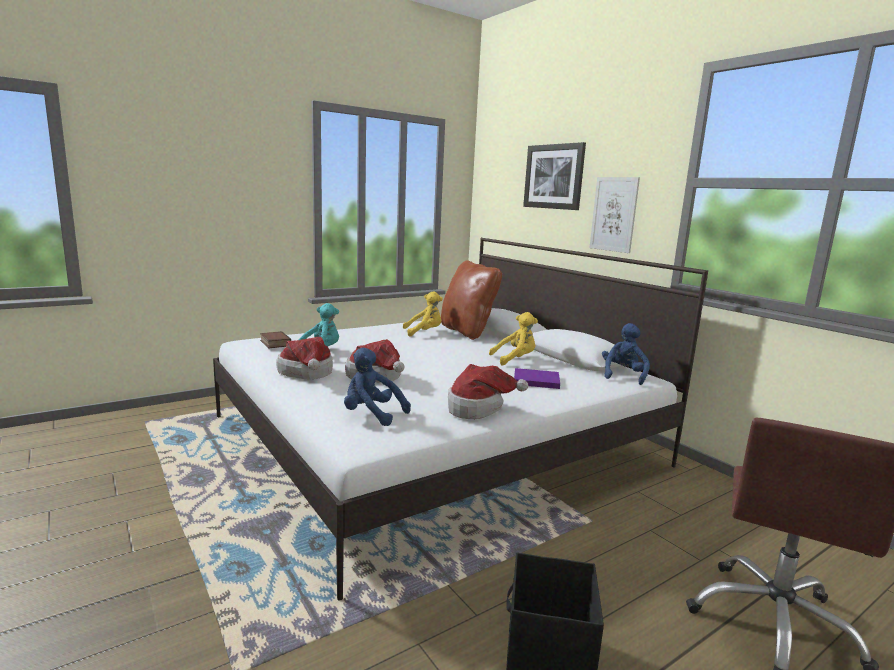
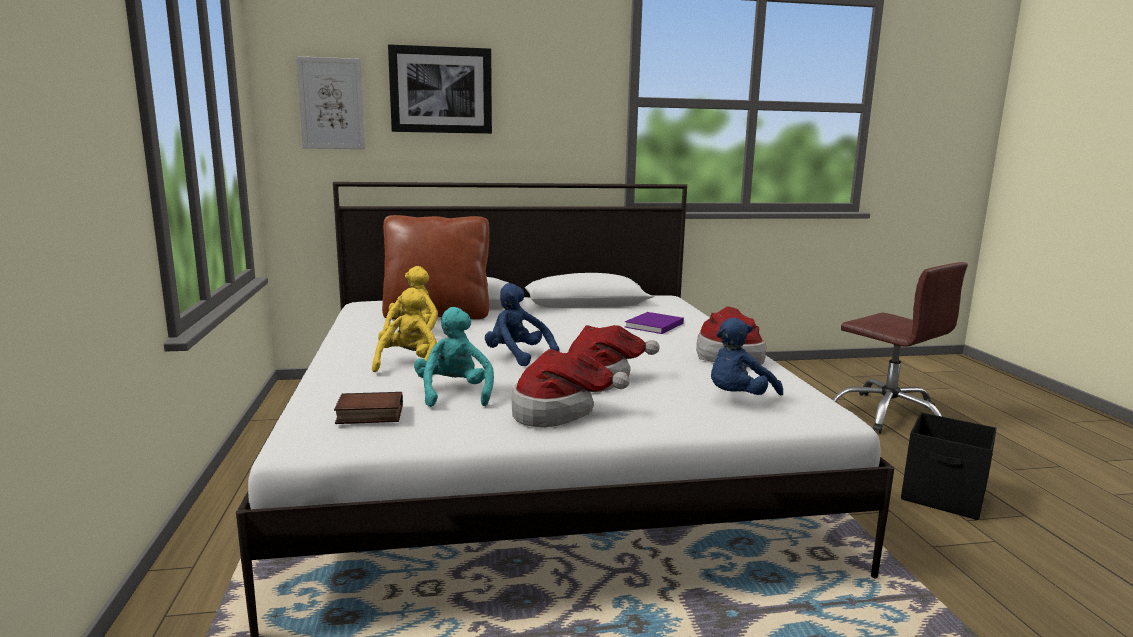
camera: 65 degrees left, 0 degrees up
(515, 359) = (576, 319): yellow plush toy -> yellow plush toy (408, 365)
(614, 214) = (544, 136): picture -> picture (331, 104)
(622, 375) = (655, 300): blue plush toy -> blue plush toy (517, 356)

